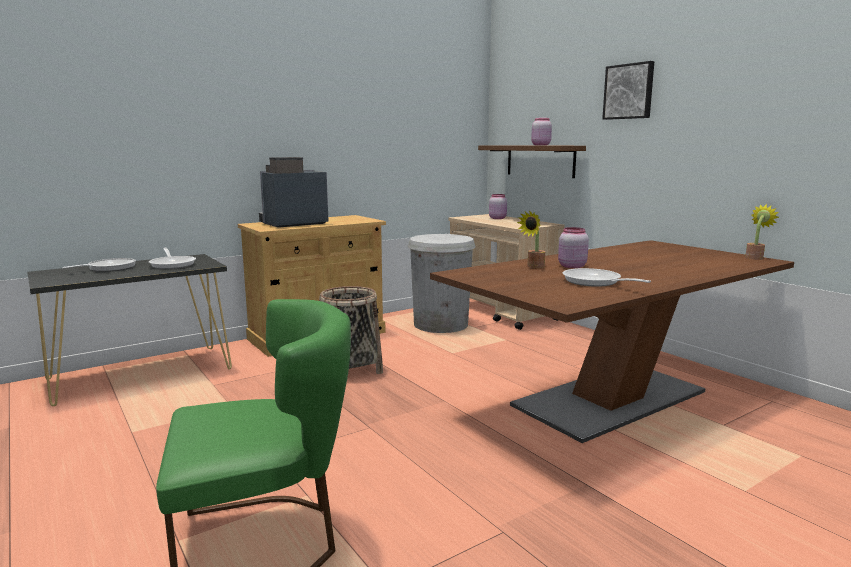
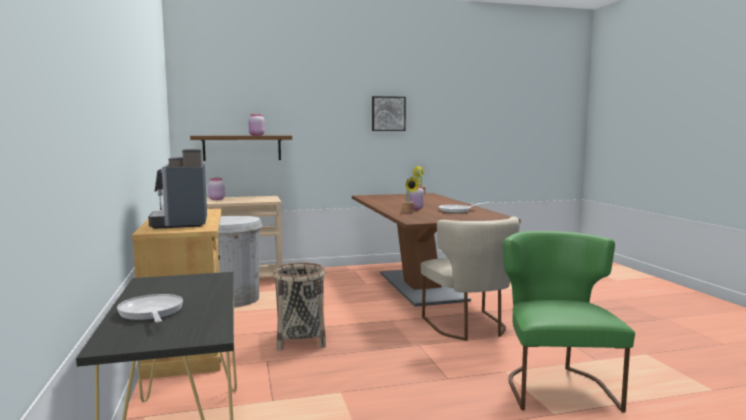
camera: 70 degrees left, 5 degrees down
(173, 264) = (183, 288): frying pan -> none
(459, 454) = (469, 327): none -> beige chair
(629, 91) = (322, 99): picture -> picture (388, 113)

